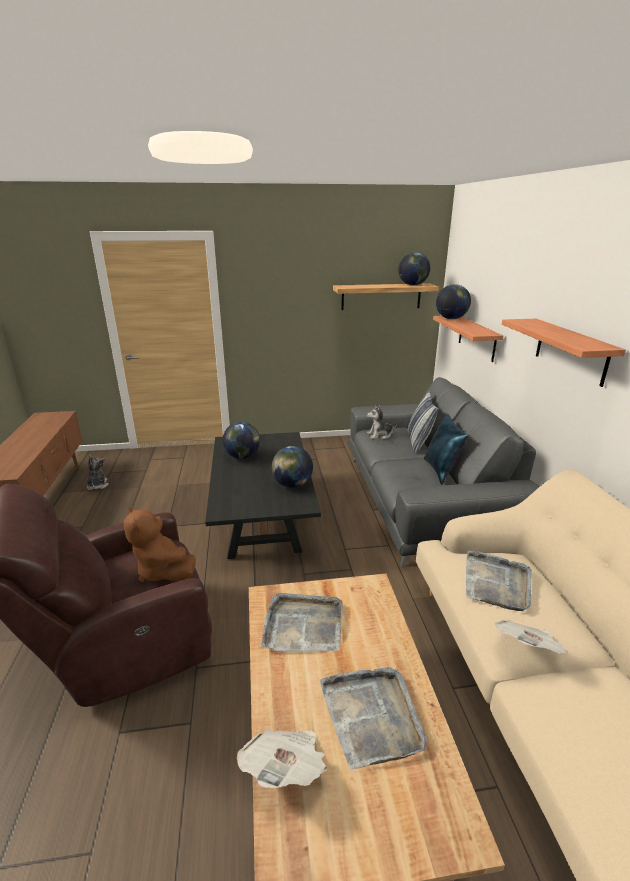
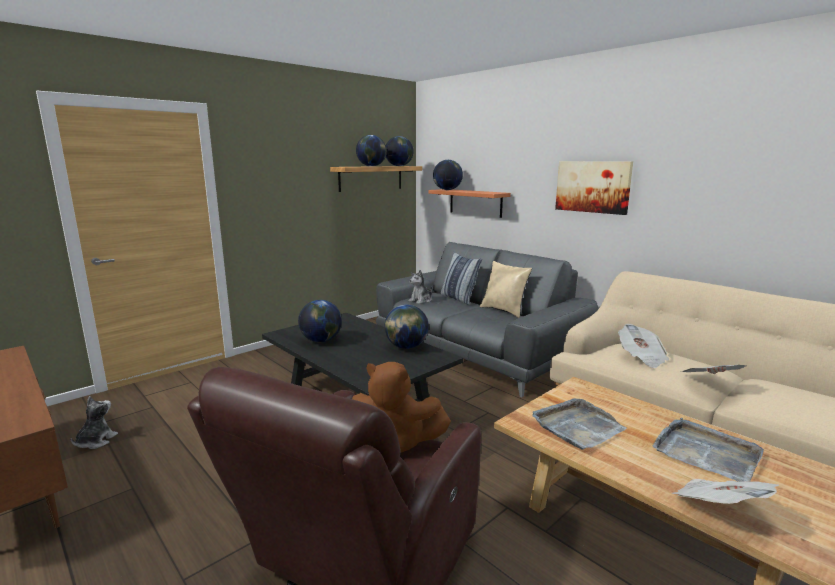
camera: 35 degrees left, 10 degrees down
(97, 485) = (96, 441): plush toy -> plush toy turned 60 degrees clockwise
(376, 286) = (372, 166): none -> globe
(441, 471) = (504, 311): blue pillow -> beige pillow
(496, 583) = (641, 358): grey tray -> newspaper
(570, 351) = (592, 186): shelf -> picture

